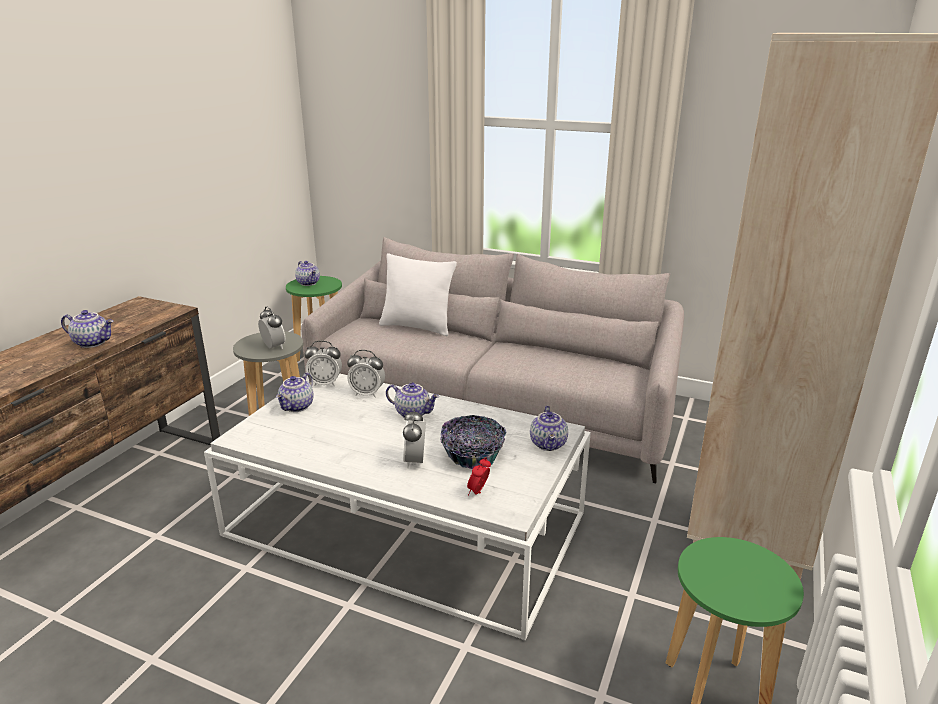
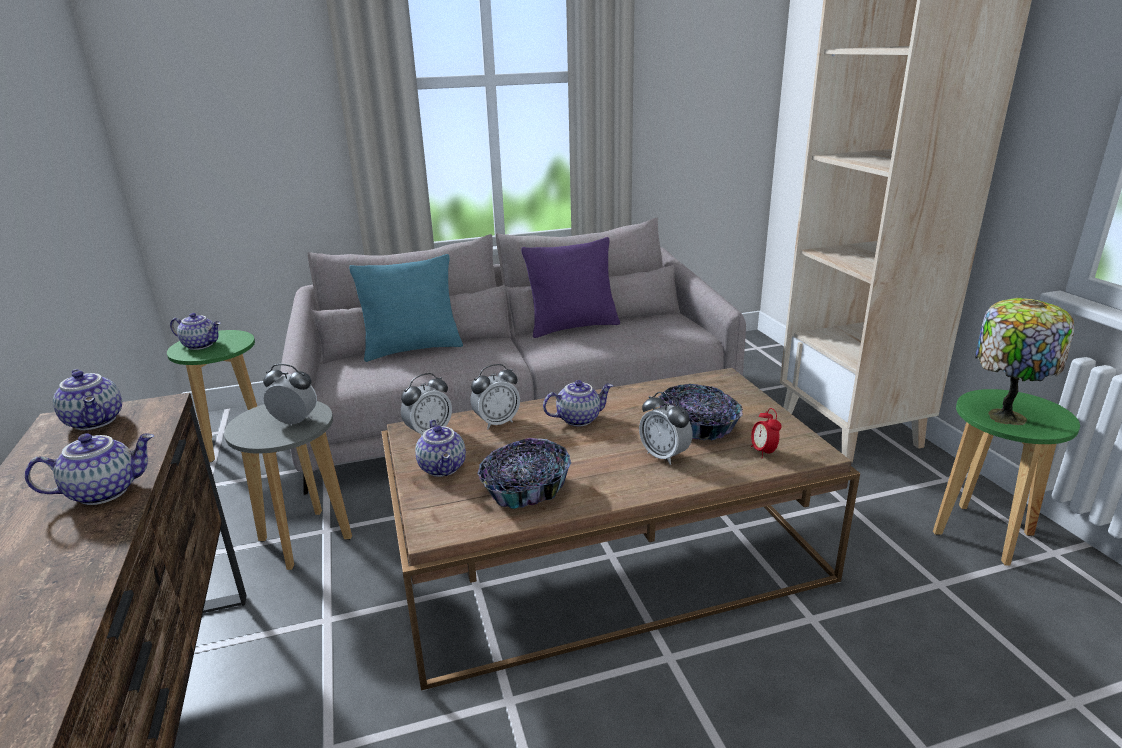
camera: 40 degrees left, 0 degrees up
(311, 439) = (525, 489): none -> bowl
(407, 525) = (605, 554): white coffee table -> brown coffee table
(417, 327) = (413, 349): white pillow -> turquoise pillow
(542, 349) = (573, 327): none -> purple pillow
(549, 444) = (736, 391): teapot -> teapot (97, 421)
(719, 571) = (1004, 415): none -> table lamp

